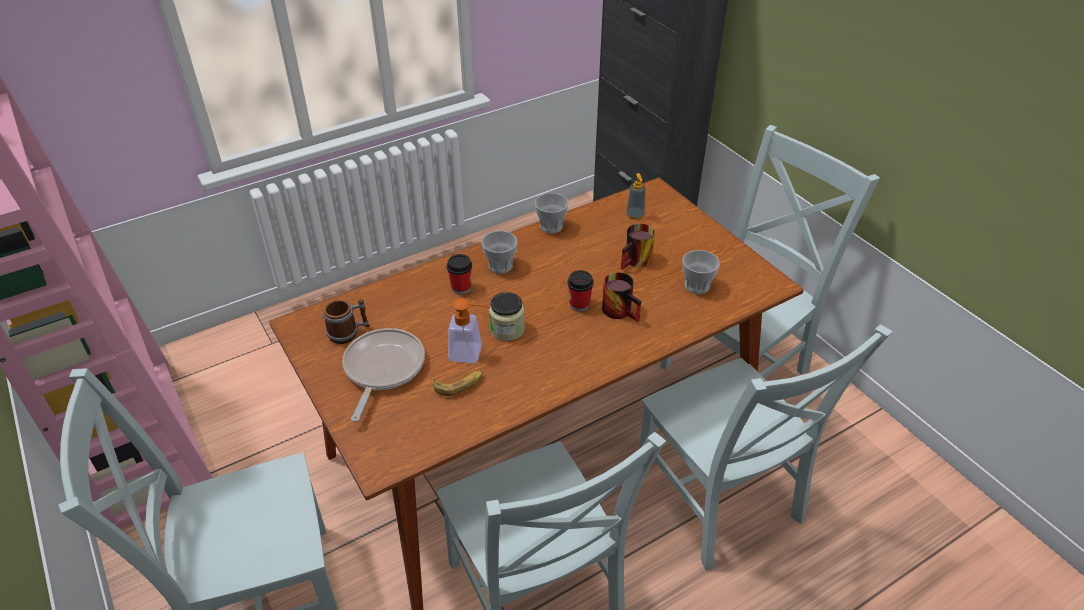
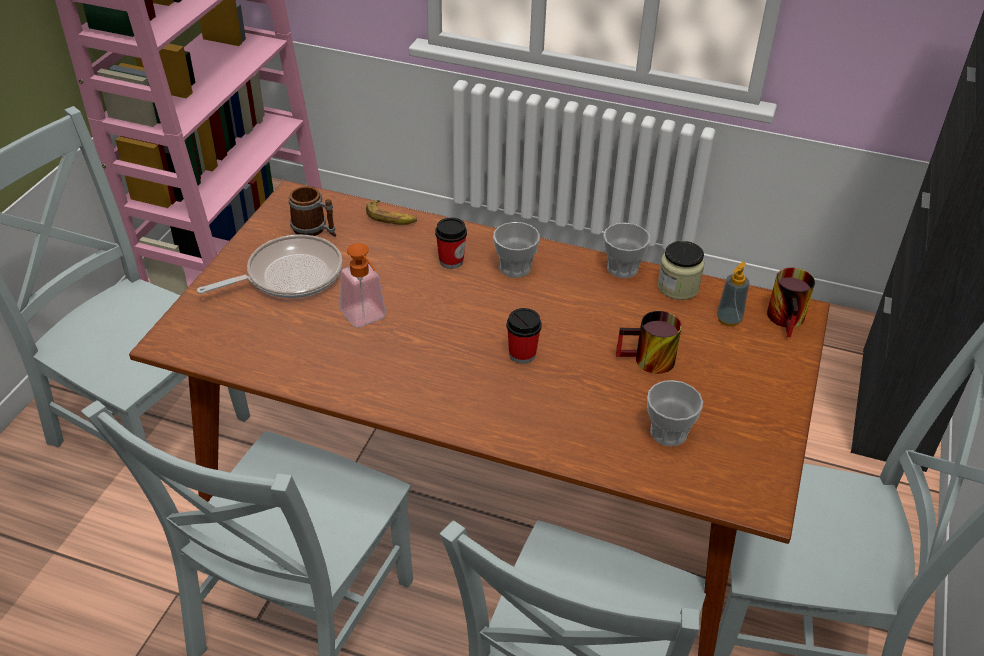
camera: 50 degrees right, 0 degrees up
(459, 384) = (317, 333): banana -> banana (391, 218)
(507, 329) = (426, 323): jar -> jar (678, 287)
(622, 310) = (551, 391): mug -> mug (789, 320)

